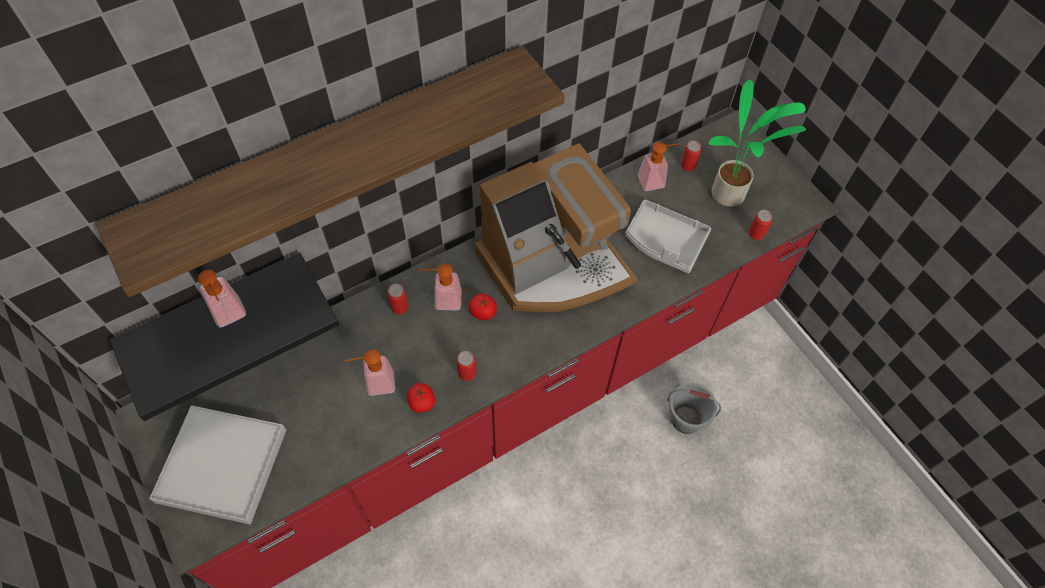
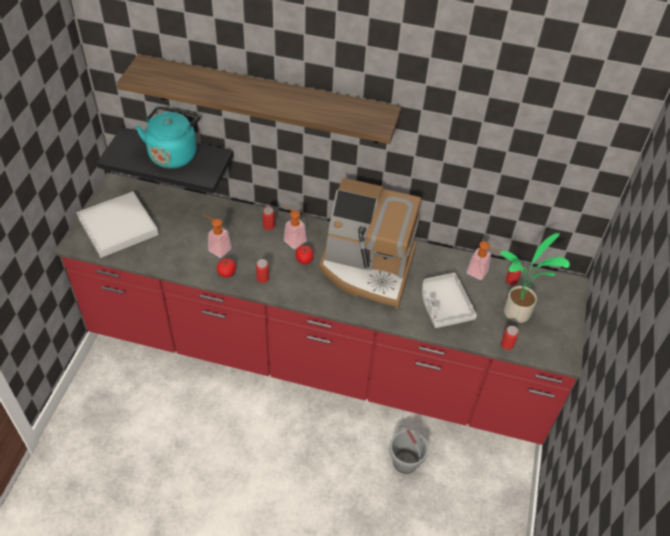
camera: 45 degrees right, 10 degrees down
(231, 317) = (174, 153): soap dispenser -> turquoise kettle

